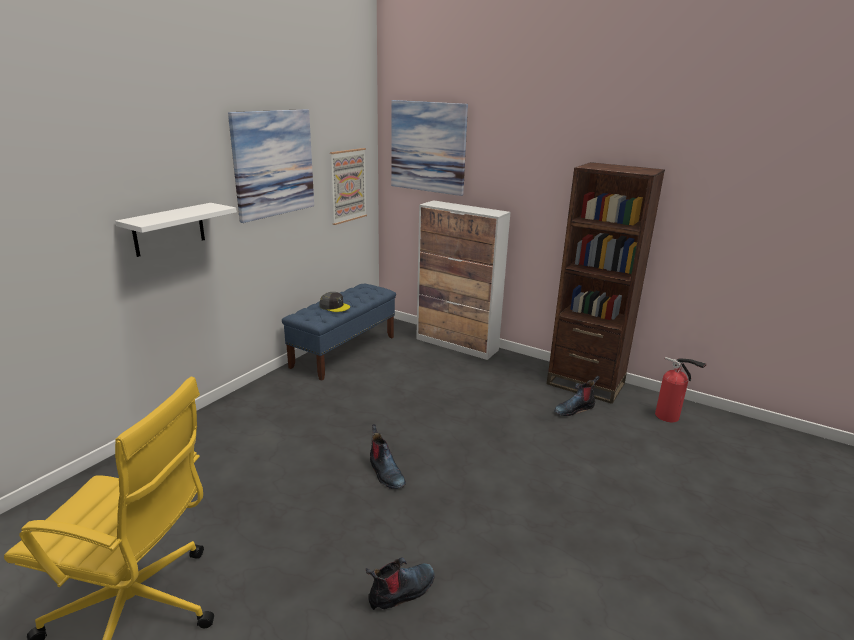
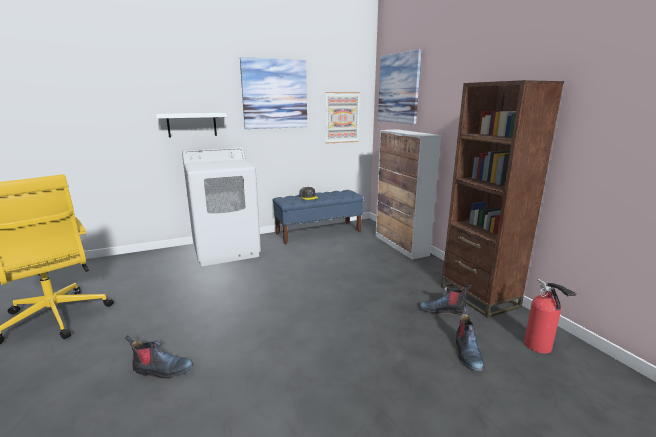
camera: 35 degrees right, 5 degrees down
(253, 413) = (226, 250): none -> white washing machine
(385, 473) = (249, 302): boot -> boot (467, 353)

